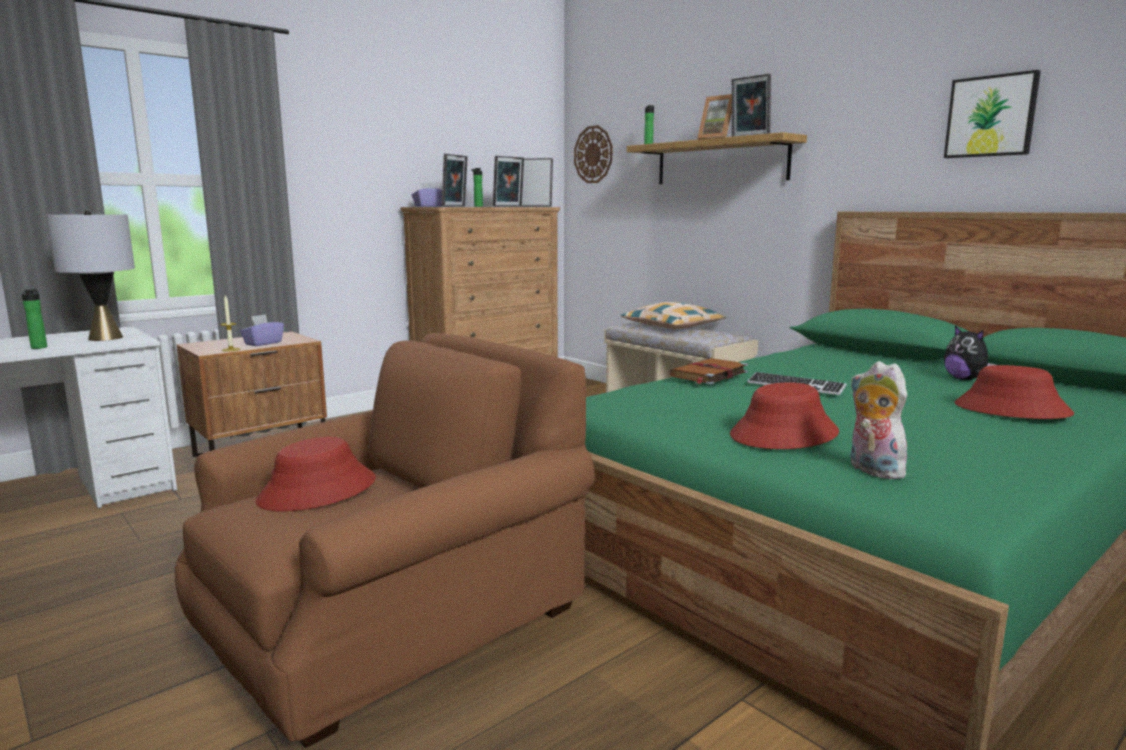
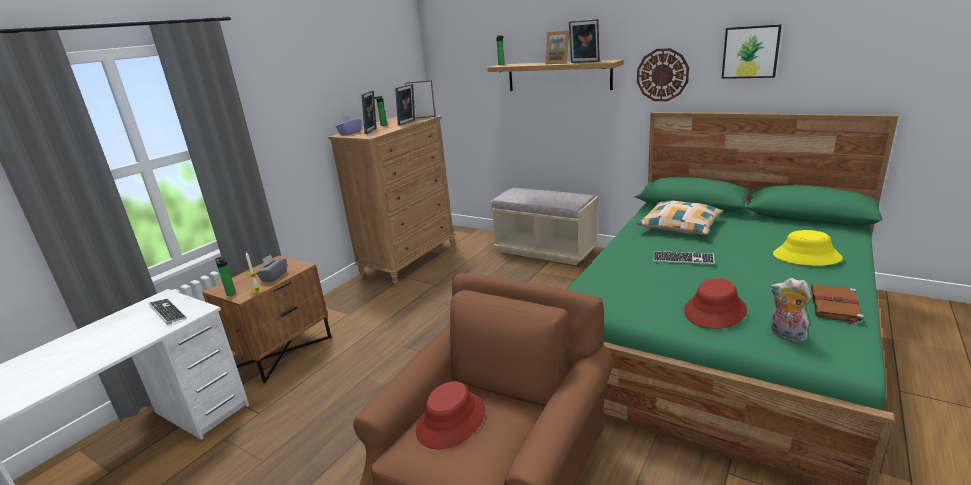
camera: 15 degrees left, 10 degrees up
(39, 347) = (127, 338): bottle -> bottle (230, 293)
(105, 338) = (167, 312): grey table lamp -> keyboard
(263, 343) = (274, 276): purple tissue box -> grey tissue box
(593, 154) = (451, 68): wall clock -> wall clock (662, 75)
(672, 327) = (537, 193): pillow -> pillow (679, 226)
(708, 374) = (623, 257): brown book -> brown book (835, 306)
(965, 379) = (759, 228): plush toy -> none
(1011, 410) = (806, 257): red hat -> yellow hat

